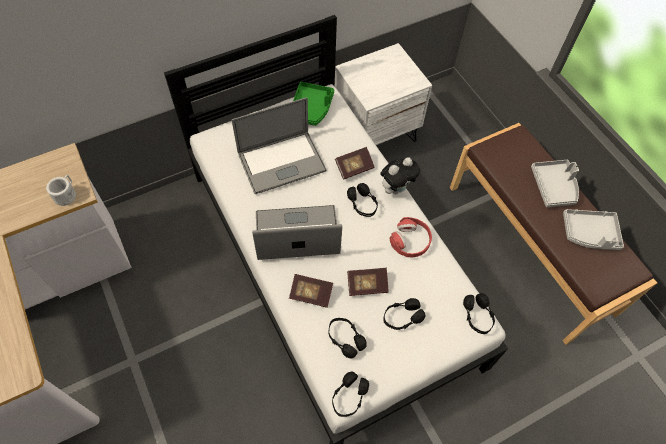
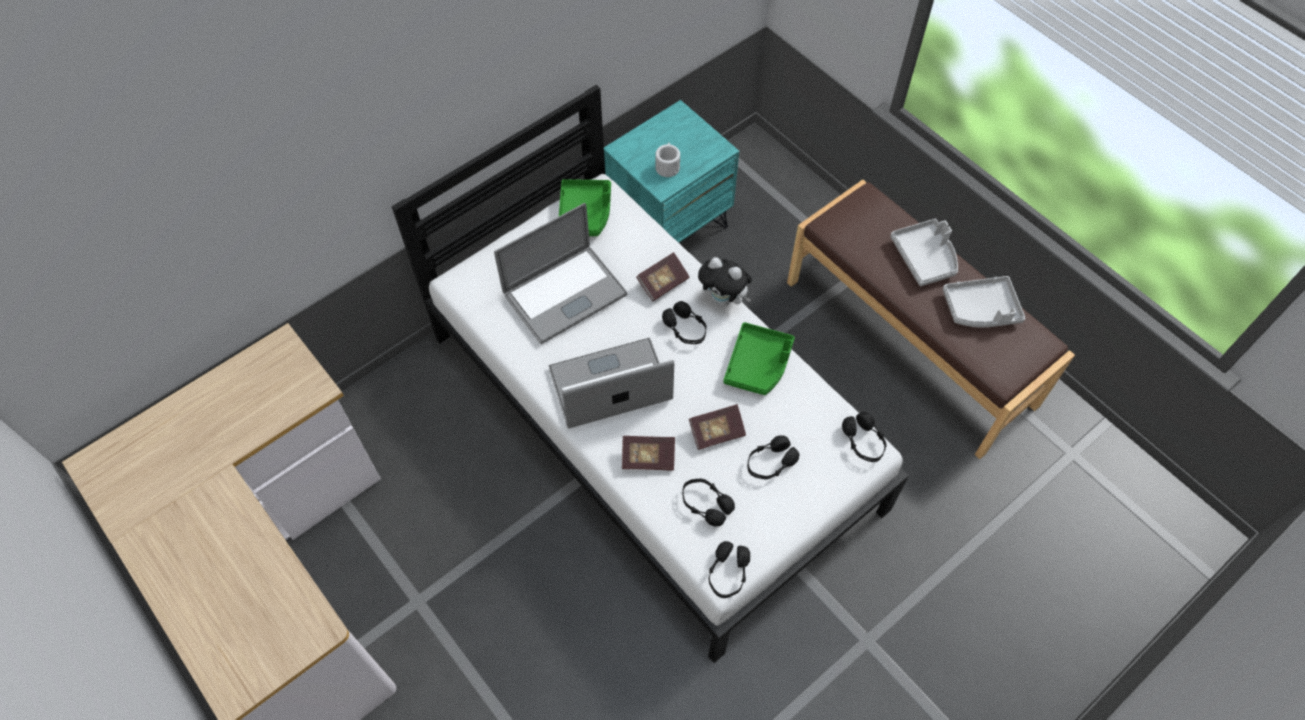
camera: 10 degrees left, 0 degrees up
(66, 194) = (300, 393): white mug -> white mug (667, 166)
(375, 132) = (668, 226): white nightstand -> turquoise nightstand
(396, 188) = (724, 299): plush toy -> plush toy turned 75 degrees clockwise
(410, 241) = (758, 364): red headphones -> green tray

